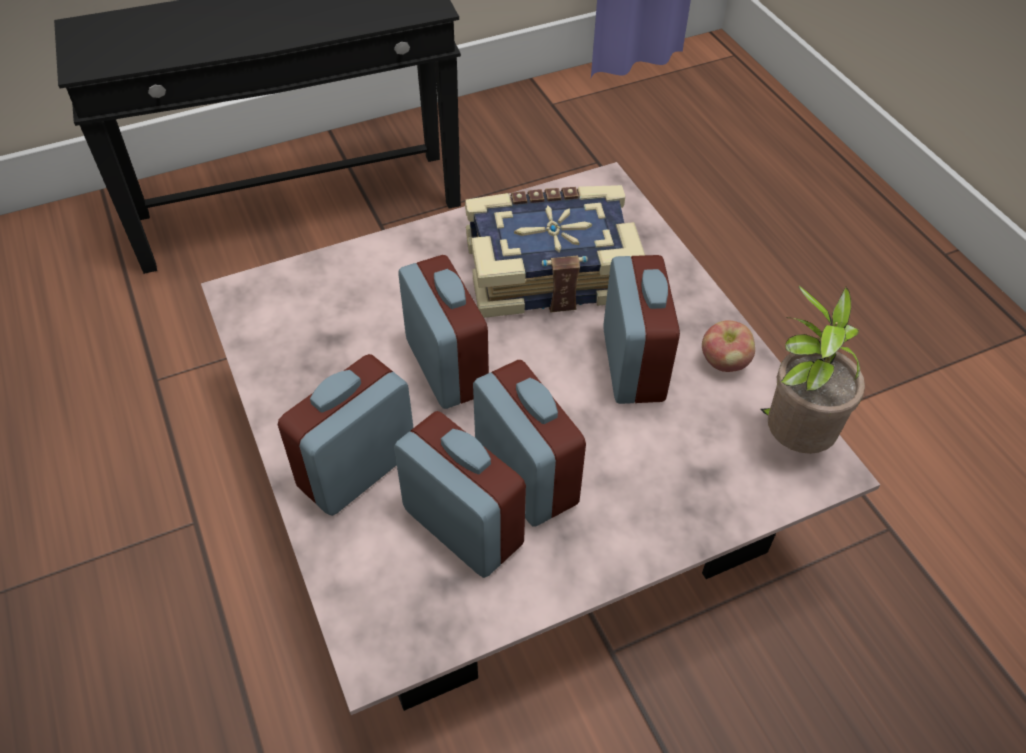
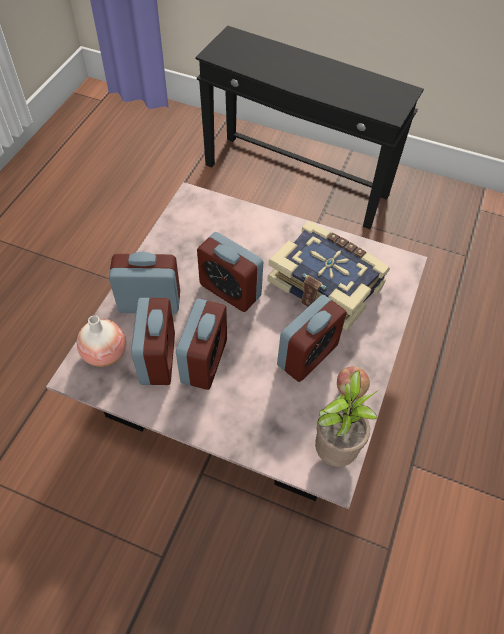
camera: 45 degrees right, 5 degrees up
(380, 586) = (105, 353): none -> vase
(446, 367) = (230, 290): alarm clock -> alarm clock turned 105 degrees clockwise

